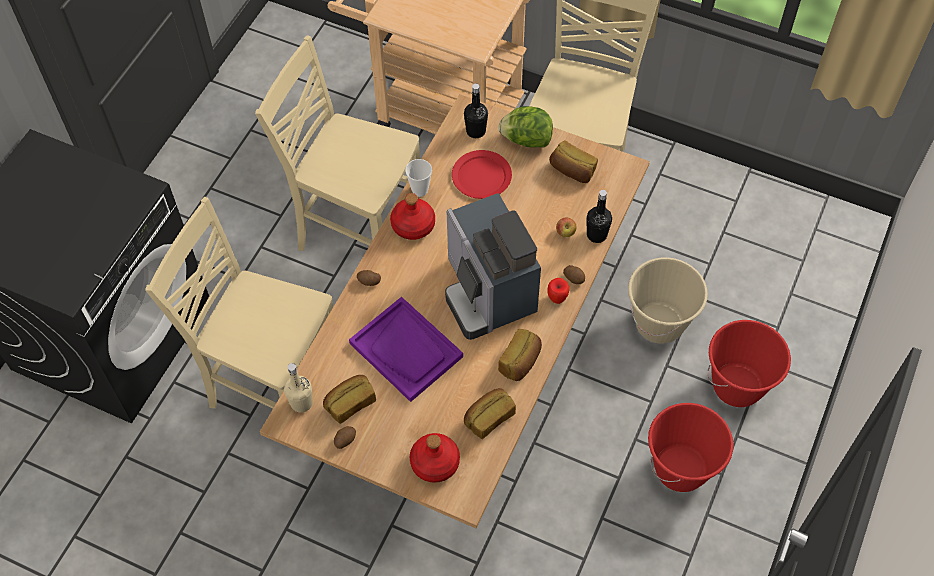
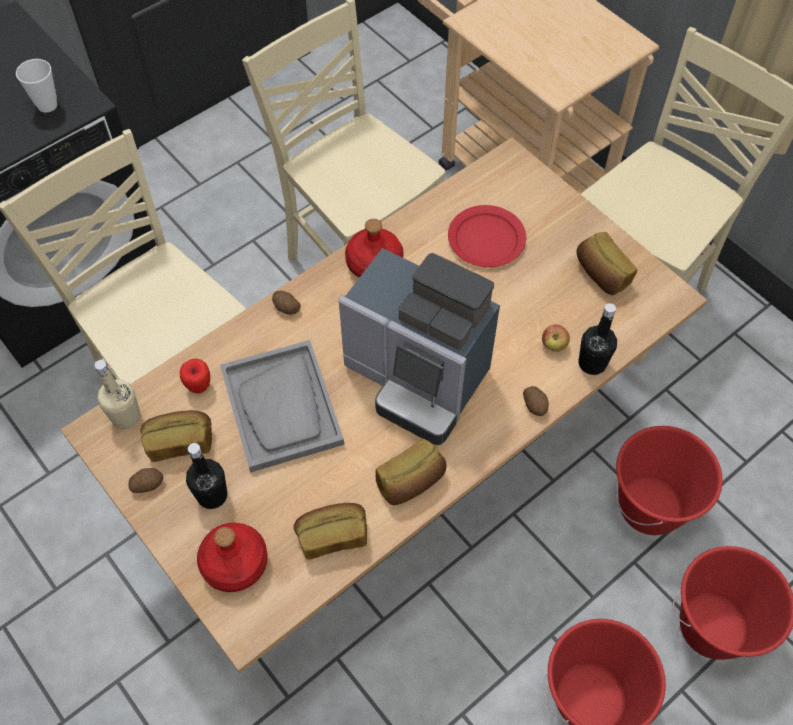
camera: 25 degrees right, 0 degrees up
(406, 350) = (282, 407): purple tray -> grey tray
(420, 190) = (405, 227): cup -> cup (47, 105)
(476, 131) = (508, 185): black bottle -> black bottle (212, 495)
(488, 293) = (418, 379): coffee machine -> coffee machine turned 60 degrees counterclockwise
(526, 140) = (563, 217): lettuce -> none
(557, 298) = (500, 422): apple -> apple (199, 386)
(659, 323) = (650, 507): beige bucket -> red bucket

